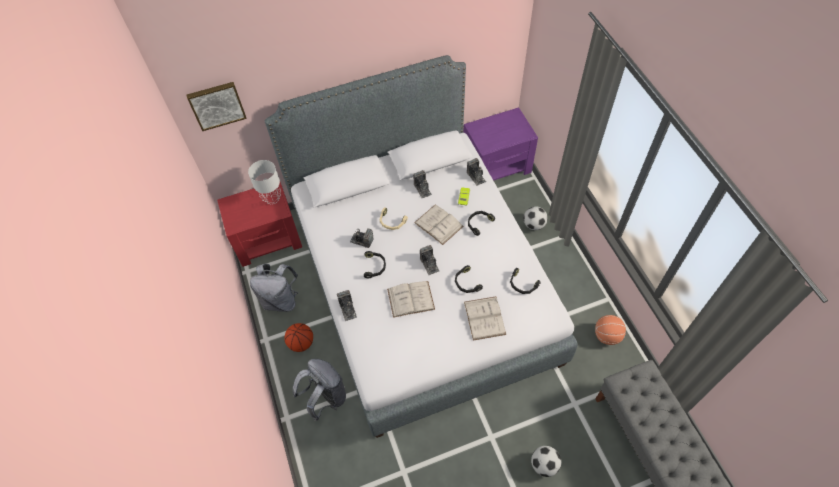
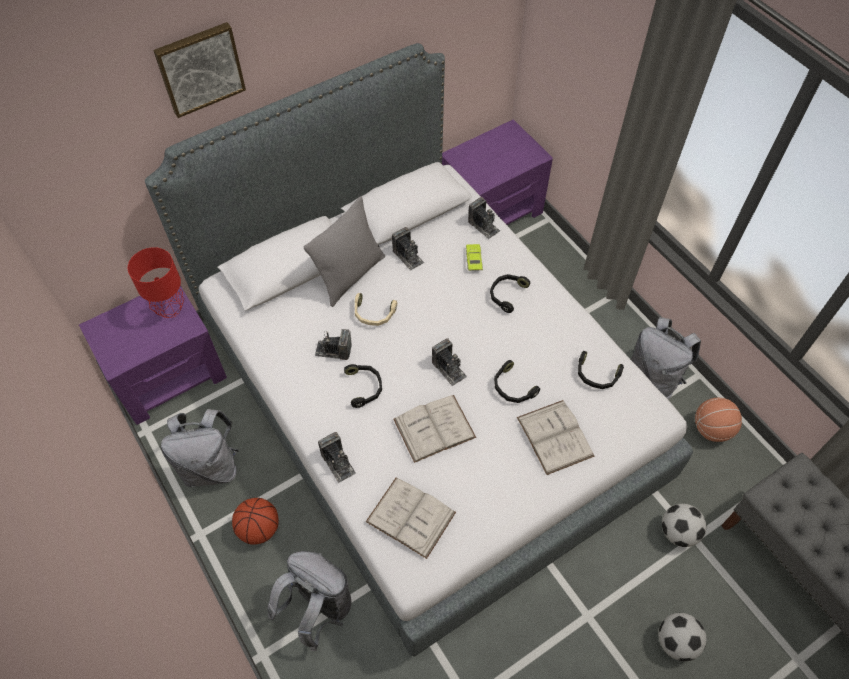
camera: 15 degrees left, 0 degrees up
(216, 105) = (61, 164): picture -> picture (200, 68)
(267, 239) = (169, 374): red nightstand -> purple nightstand
(272, 199) = (169, 309): grey table lamp -> red table lamp
(383, 195) = (350, 275): none -> grey pillow
(438, 224) = (446, 305): white book -> white book (410, 517)
(534, 225) = (566, 286): football -> football (678, 532)
(576, 296) = (652, 379): none -> grey backpack

